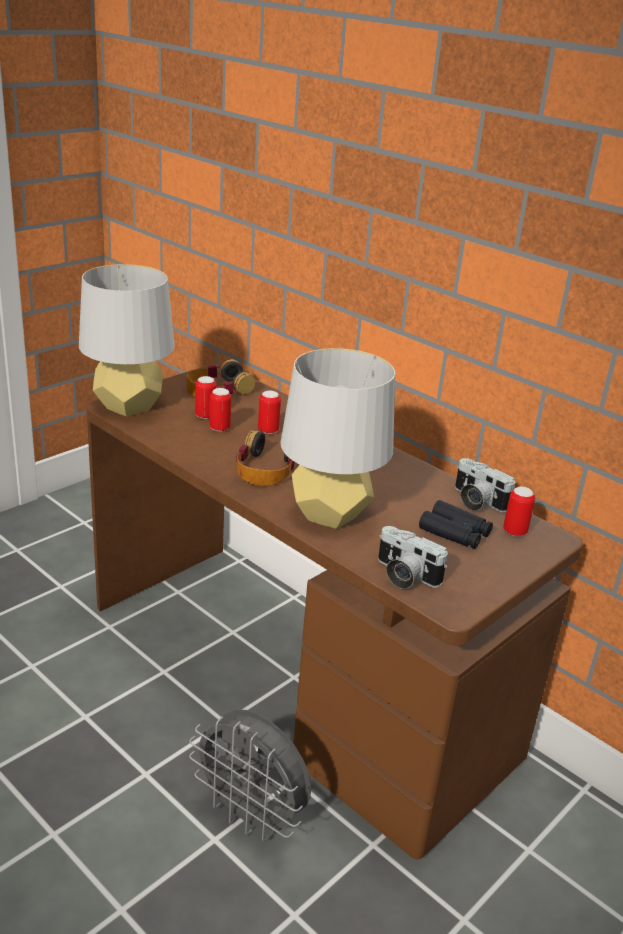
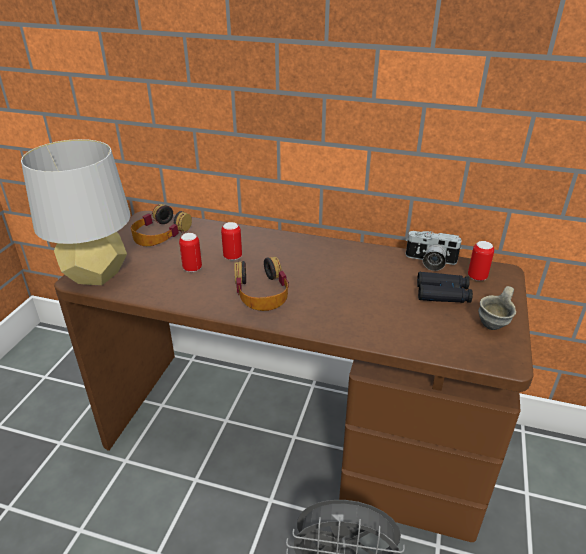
camera: 25 degrees left, 5 degrees up
(205, 416) = (170, 261): can -> none
(330, 514) = (347, 314): grey table lamp -> none
(404, 575) = (448, 347): camera -> none
(480, 577) = (495, 325): none -> grey mug

